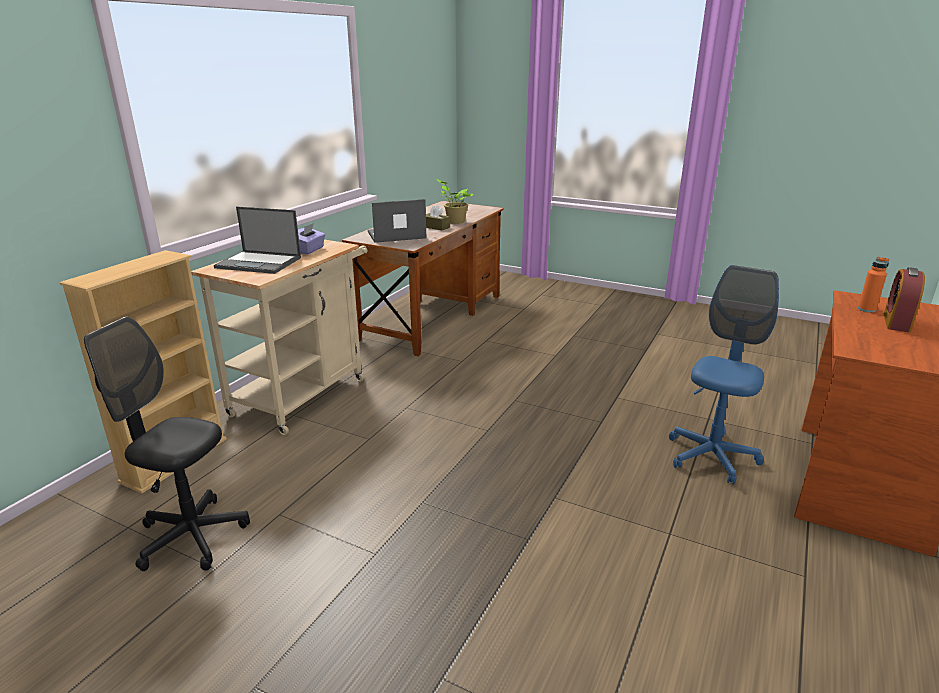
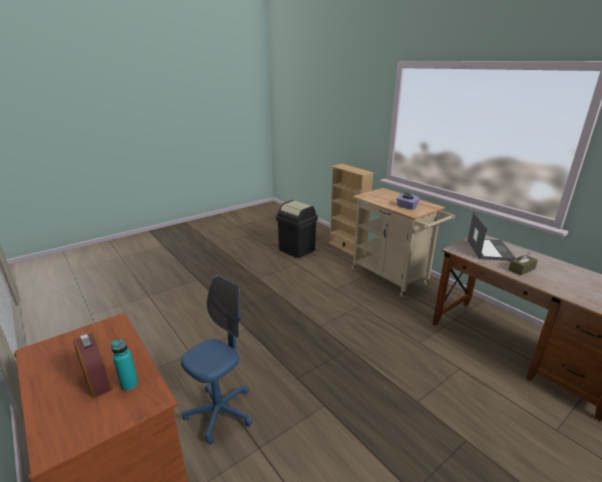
camera: 115 degrees right, 0 degrees up
(192, 536) = (297, 250): black office chair -> black trash can
(260, 263) = (388, 197): laptop -> none
(454, 221) = (548, 282): potted plant -> none
(711, 457) = (220, 412): blue office chair -> blue office chair turned 105 degrees counterclockwise
(866, 309) = (129, 385): orange bottle -> turquoise bottle

